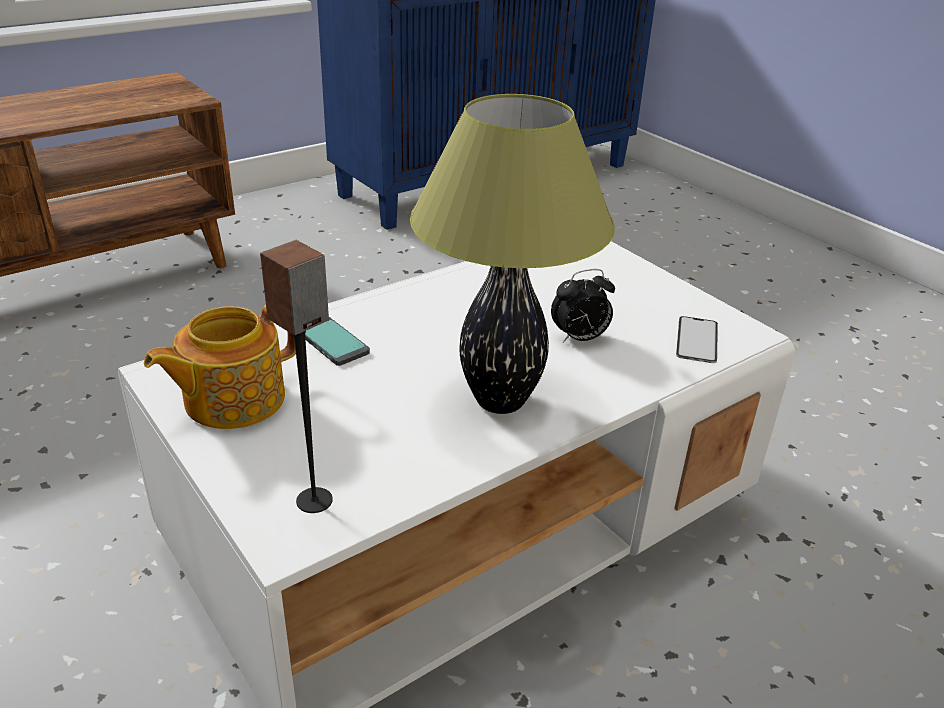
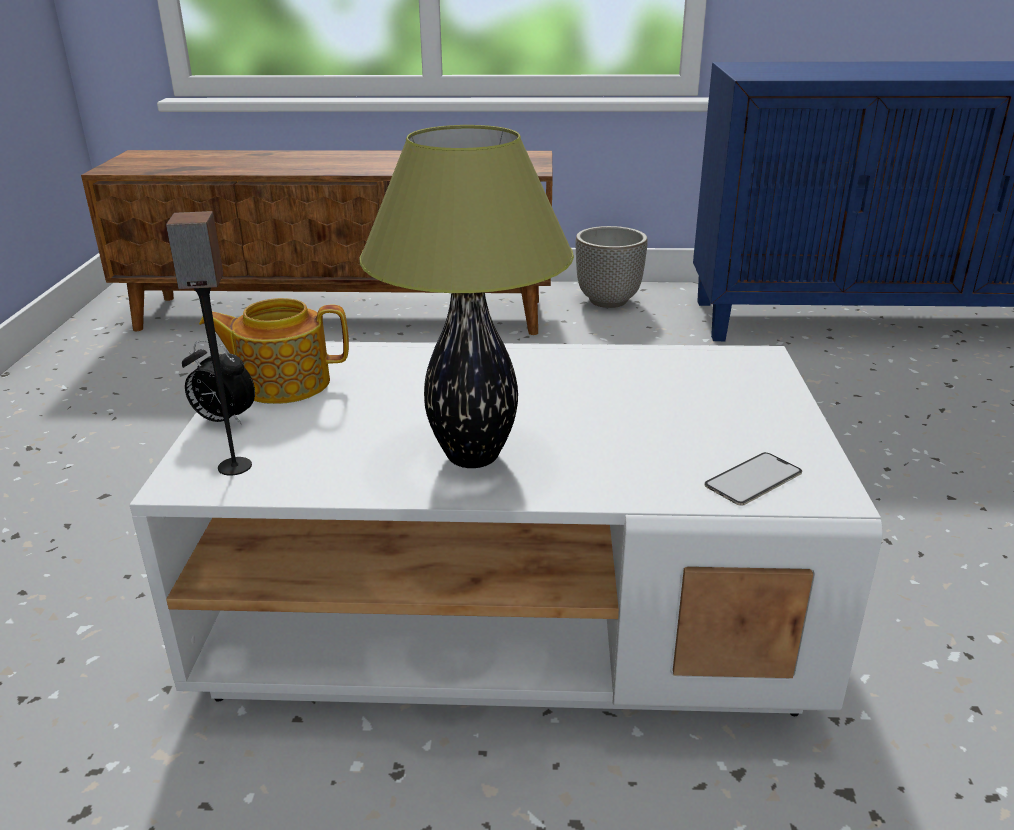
camera: 40 degrees right, 5 degrees down
(260, 214) = (608, 301): none -> planter
(331, 342) = (406, 369): phone -> none
(579, 339) = (624, 436): alarm clock -> alarm clock (223, 420)

